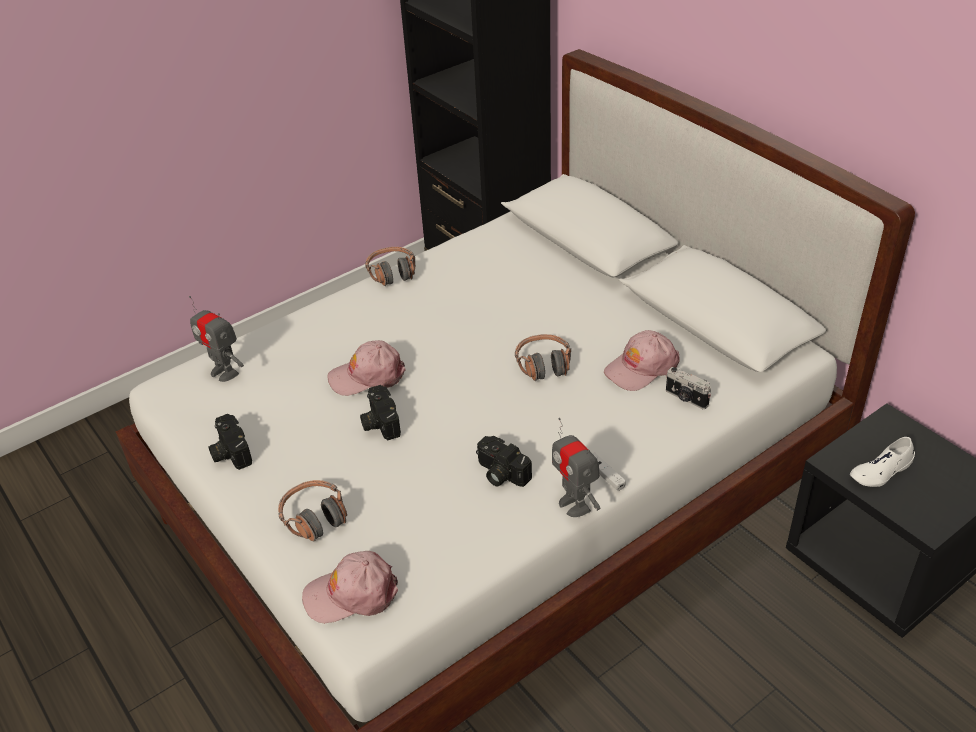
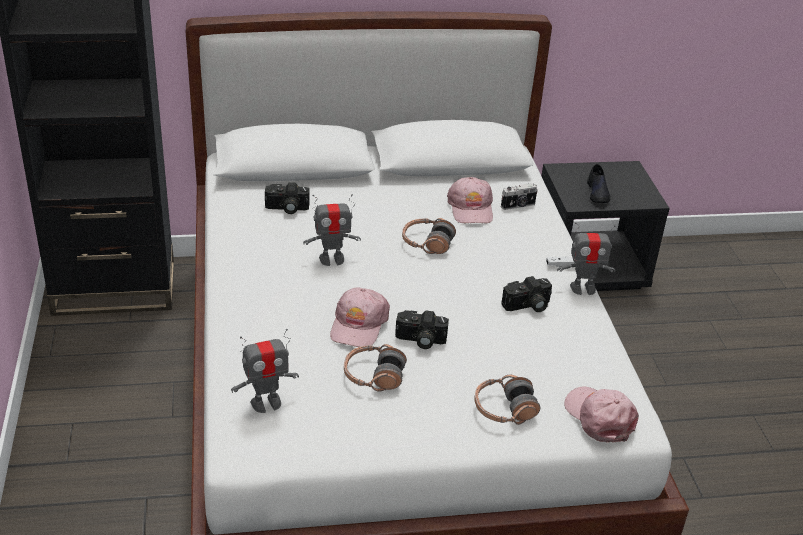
camera: 65 degrees left, 5 degrees down
(229, 452) = (381, 434): camera -> camera (286, 208)
(352, 594) = (599, 417): pink cap -> pink cap turned 135 degrees clockwise
(392, 273) = (225, 266): headphones -> headphones (374, 376)
(456, 321) = (332, 259): none -> toy robot
(881, 471) = (597, 193): white shoe -> black shoe

